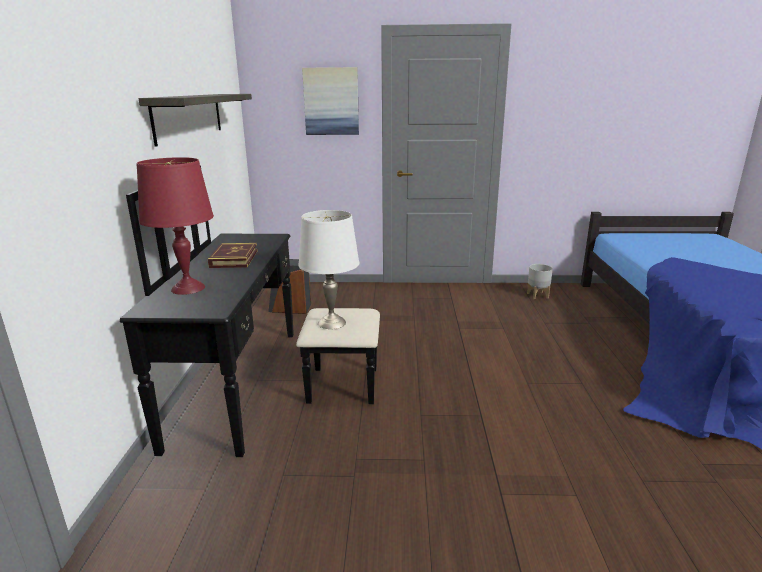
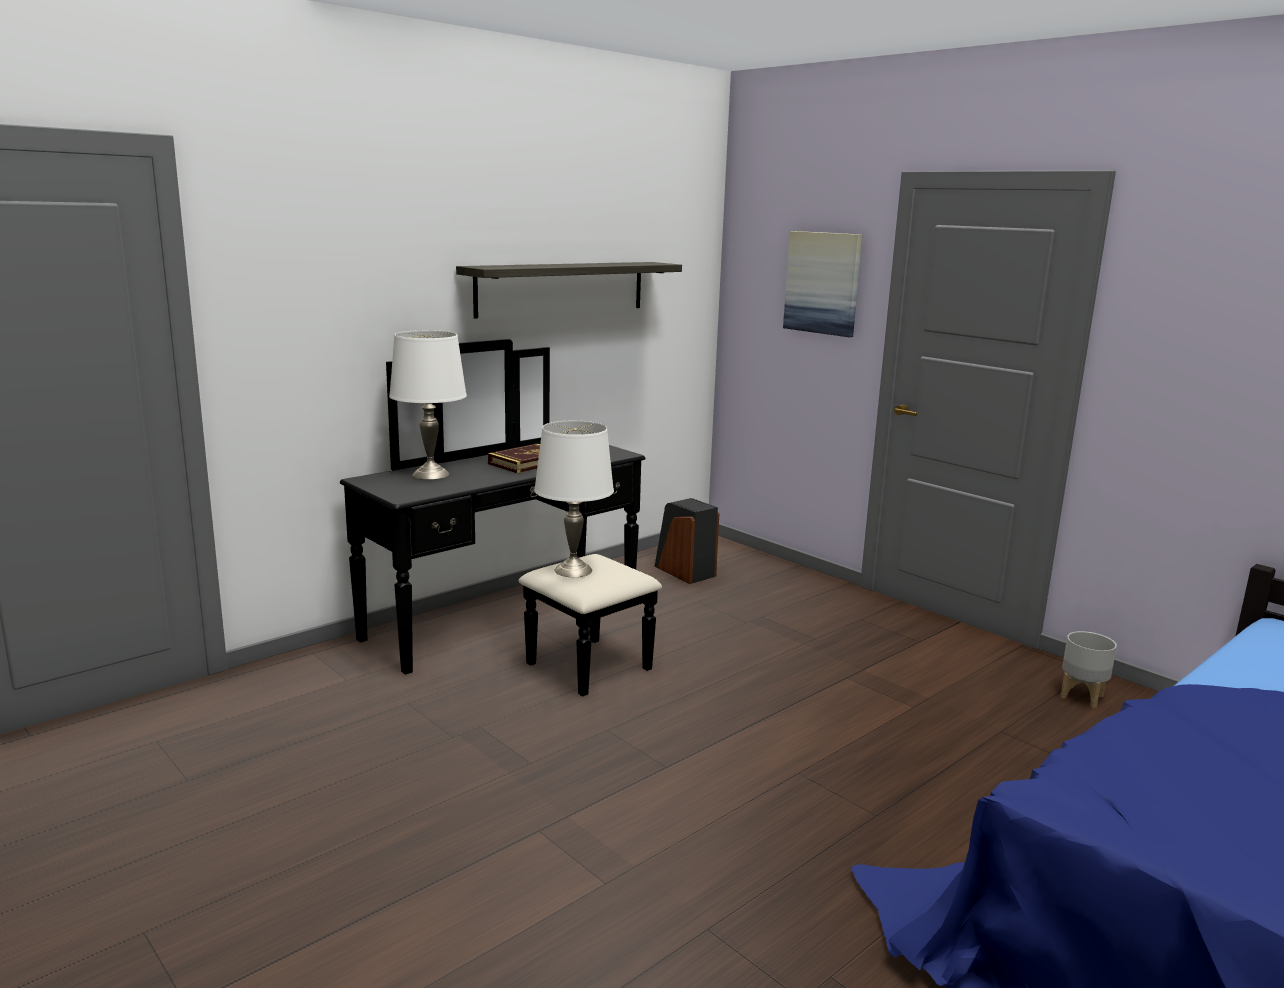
camera: 45 degrees right, 5 degrees down
(187, 288) = (430, 474): red table lamp -> white table lamp

